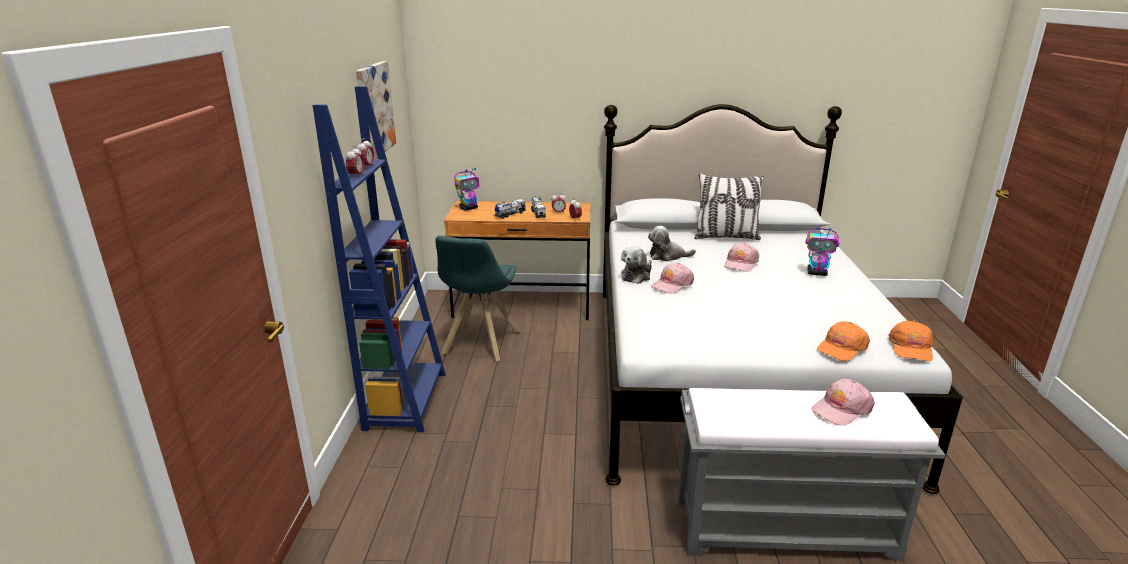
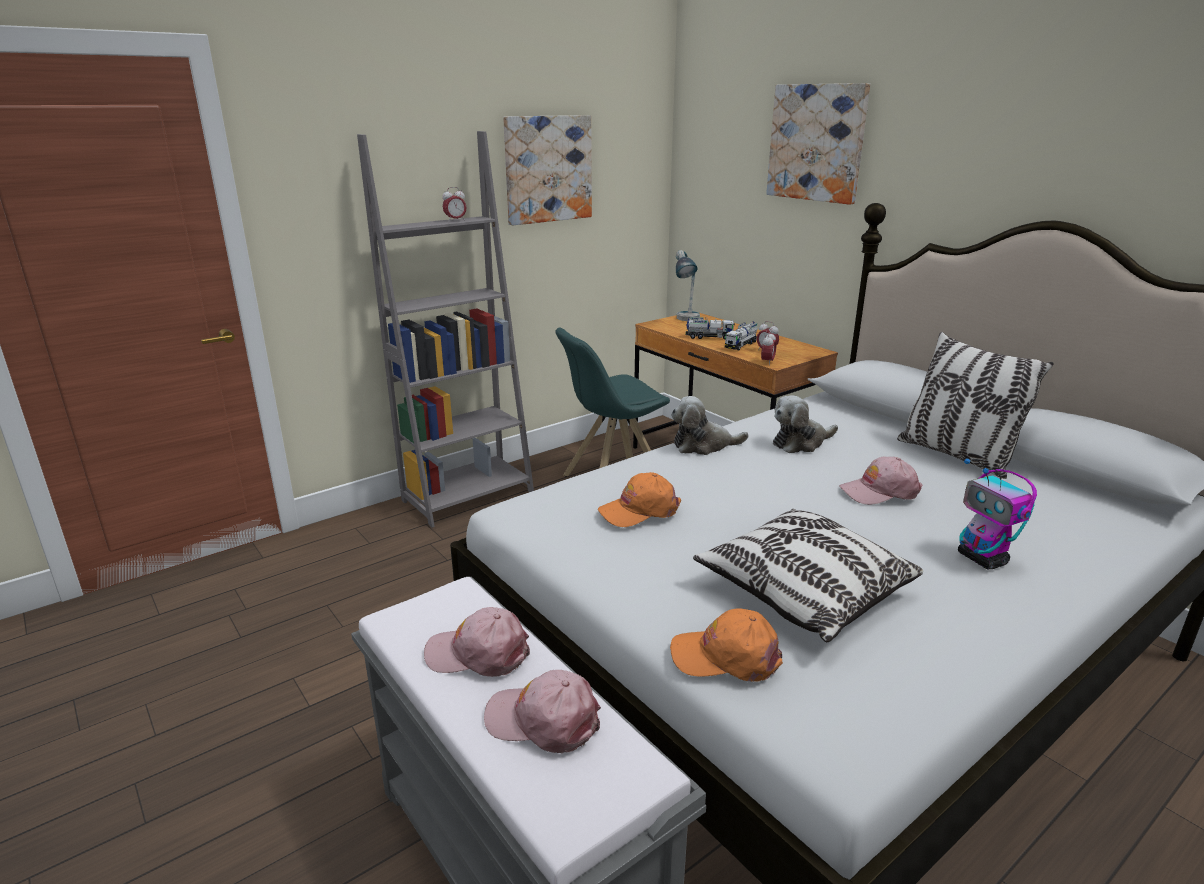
camera: 50 degrees right, 0 degrees up
(356, 176) = (421, 224): alarm clock -> none
(405, 400) = (468, 496): blue bookcase -> grey bookcase
(469, 208) = (686, 320): toy robot -> table lamp
(551, 69) = (817, 143): none -> picture
(667, 256) = (800, 443): plush toy -> plush toy turned 75 degrees counterclockwise
(672, 284) = (714, 471): pink cap -> pink cap (478, 653)
(806, 314) = (803, 592): none -> pillow
(911, 348) = (848, 738): orange cap -> orange cap (639, 510)

